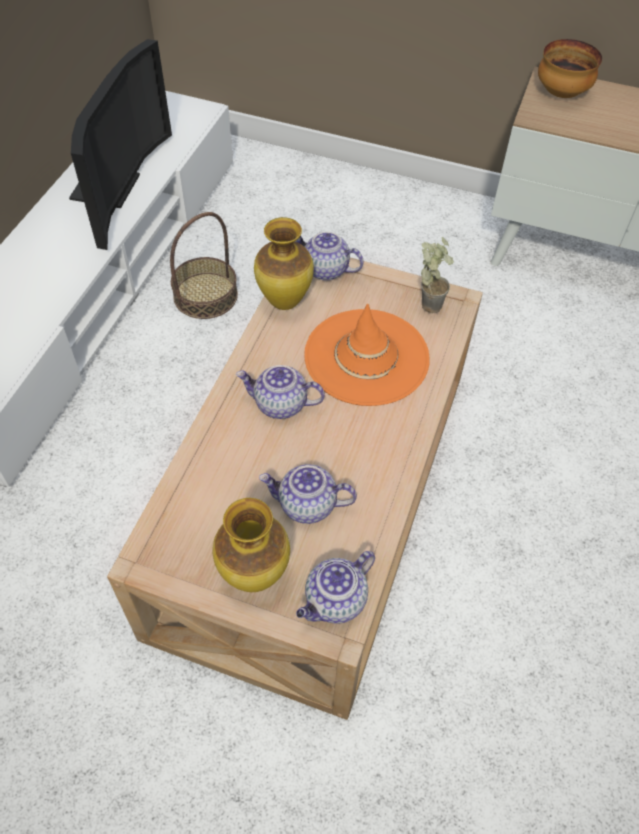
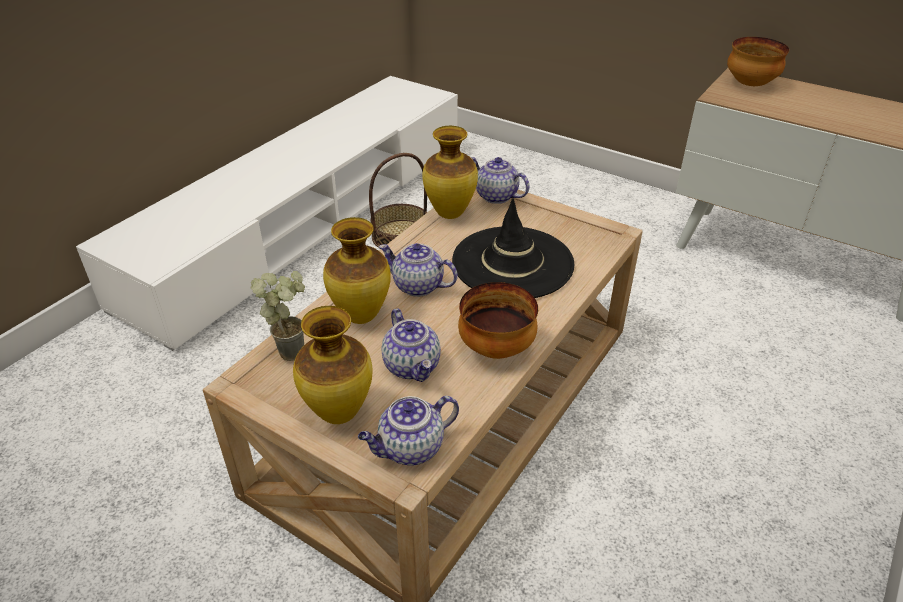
camera: 15 degrees right, 15 degrees down
(115, 189) = (341, 136): television -> none
(235, 455) = (360, 317): none -> vase
(306, 505) = (413, 366): teapot -> teapot turned 135 degrees counterclockwise
(366, 357) = (512, 263): orange hat -> black hat
(382, 469) = (497, 349): none -> bowl
(429, 301) = (587, 230): potted plant -> potted plant (293, 348)

